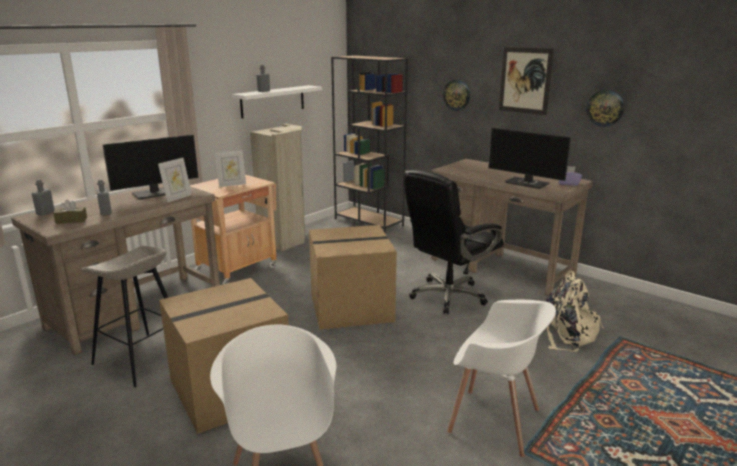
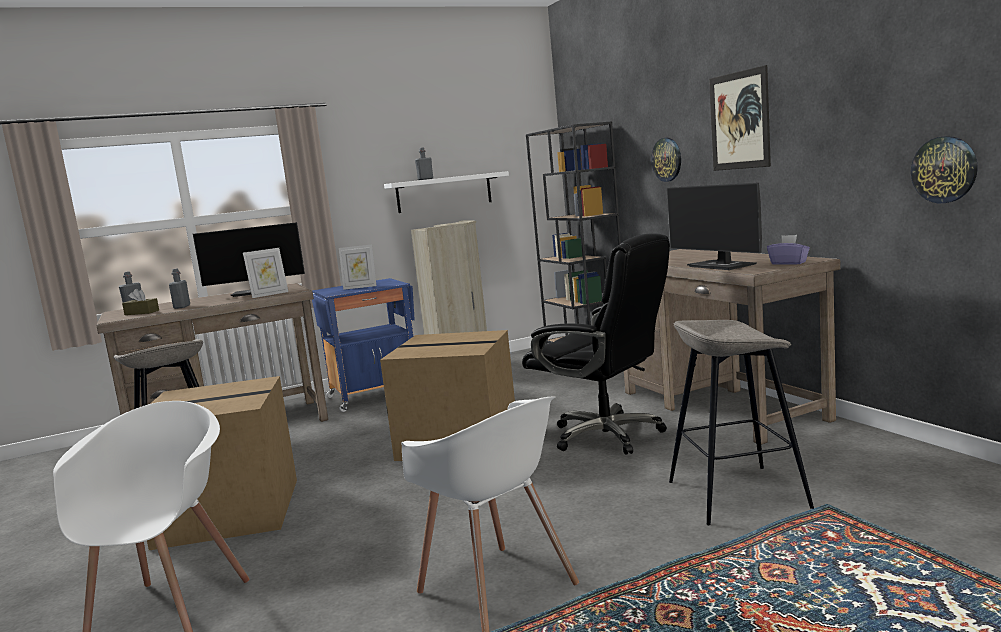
camera: 25 degrees right, 10 degrees down
(237, 269) = (375, 395): brown cart -> blue cart
(449, 295) = (604, 434): black office chair -> black office chair turned 120 degrees counterclockwise
(567, 334) = (736, 494): beige backpack -> grey stool
(605, 108) = (843, 139): wall clock -> wall clock (944, 169)

